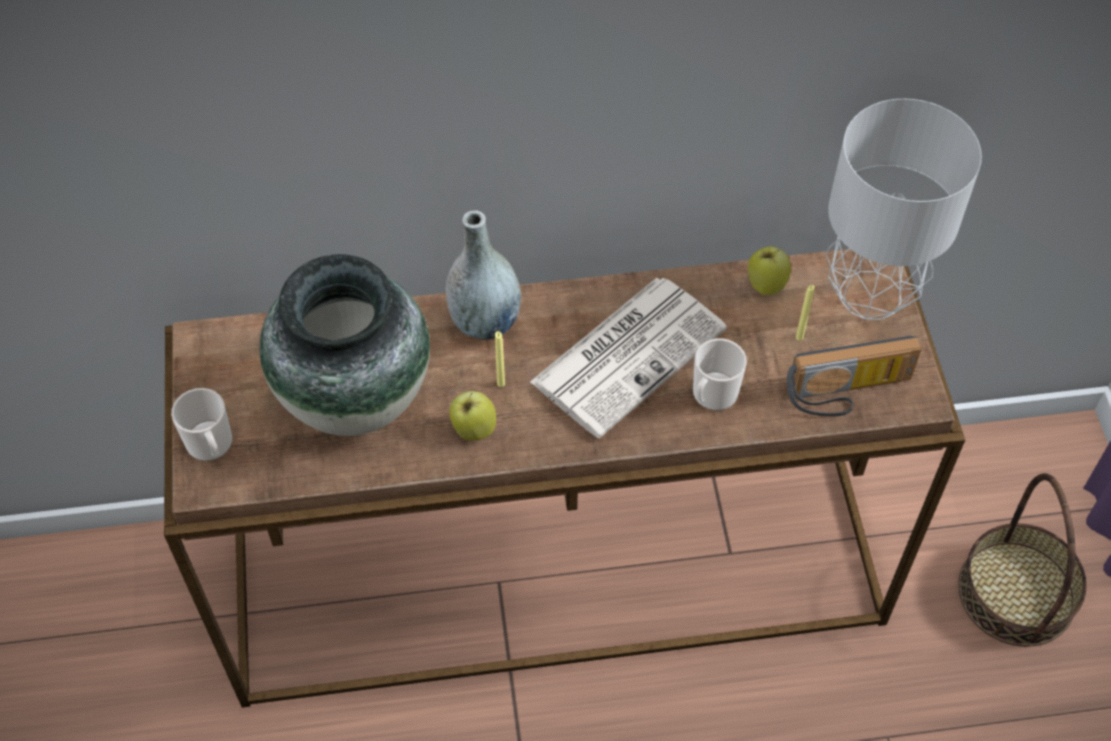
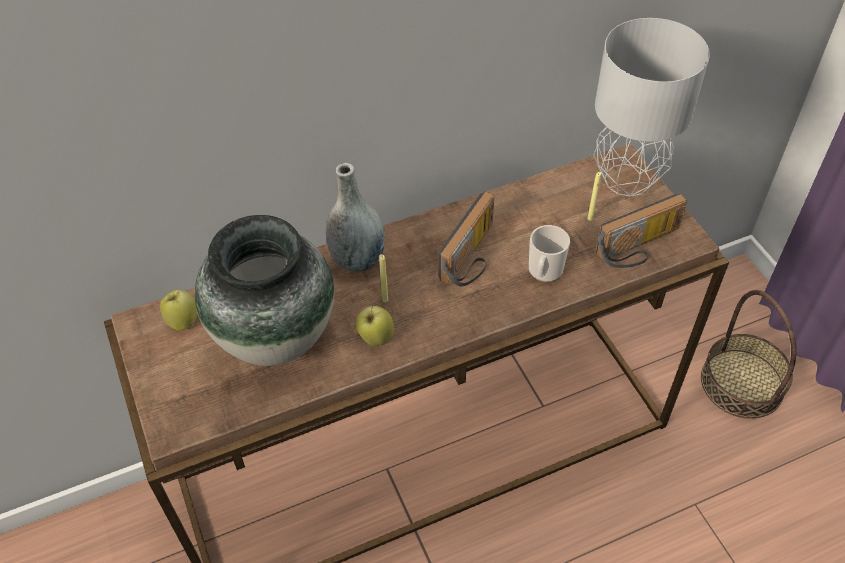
camera: 15 degrees left, 5 degrees down
(211, 446) = (169, 400): mug -> none
(629, 353) = (473, 257): newspaper -> radio
(766, 284) = (552, 188): apple -> apple (183, 321)

